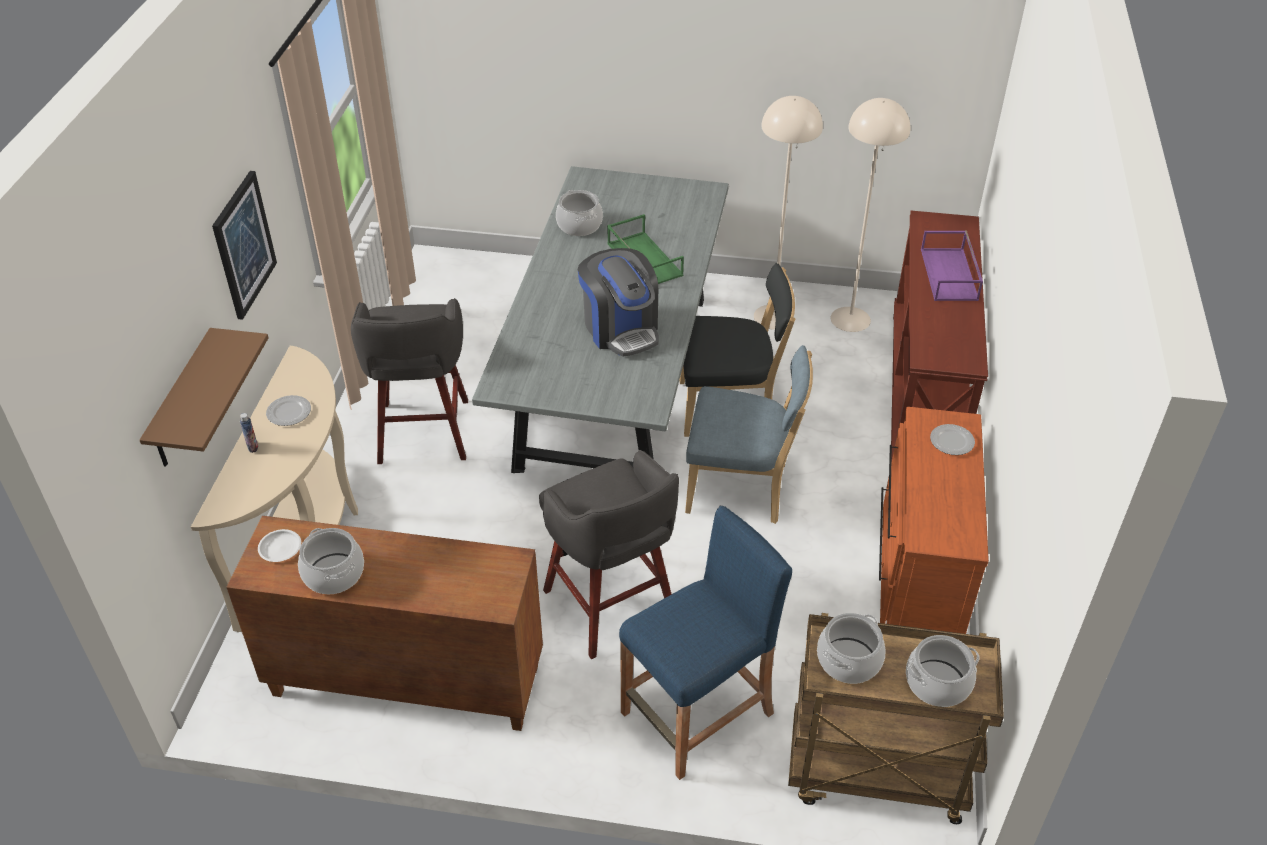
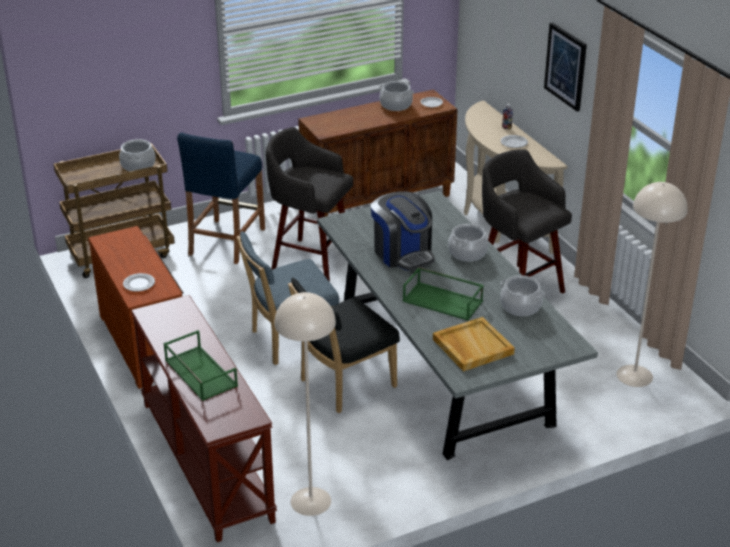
camera: 145 degrees right, 10 degrees down
(183, 402) = (505, 54): brown shelf -> none
(620, 329) = (403, 253): coffee machine -> coffee machine turned 150 degrees counterclockwise
(669, 210) = (472, 346): none -> beige tray
(773, 316) = (377, 472): beige floor lamp -> beige floor lamp (635, 375)
(937, 683) = (91, 172): cooking pot -> cooking pot (467, 253)
(950, 275) = (199, 373): purple tray -> green tray

